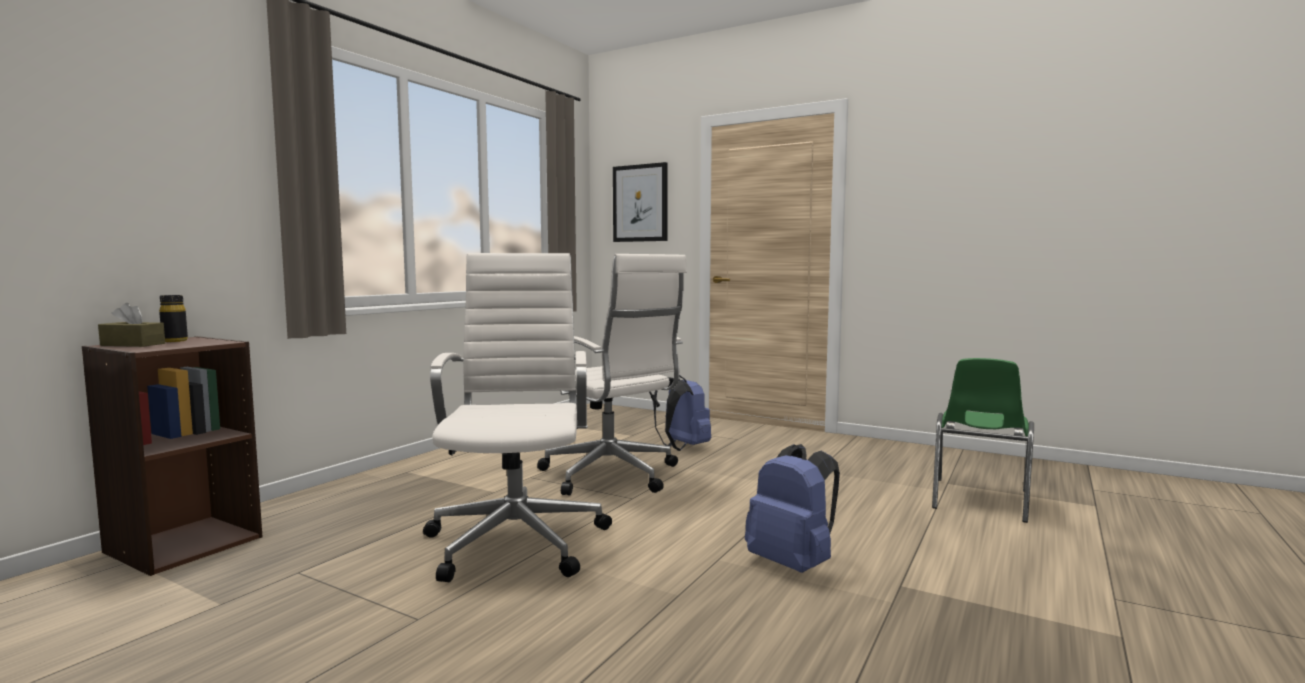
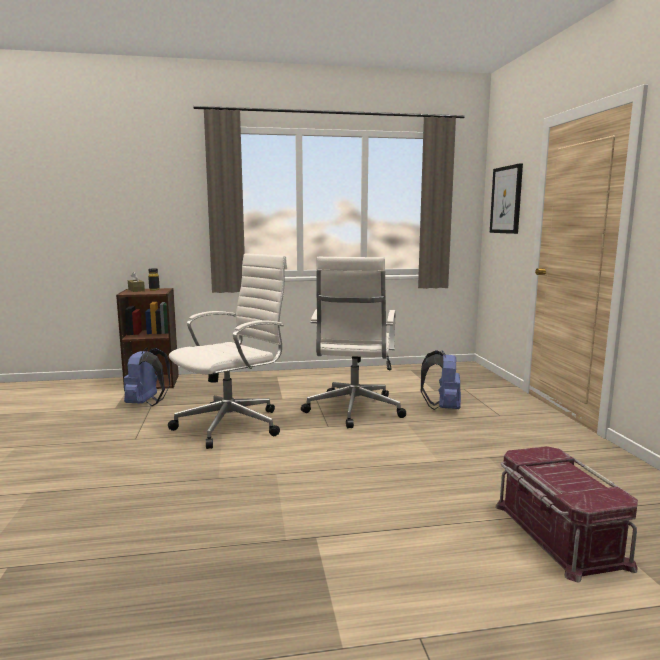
camera: 50 degrees right, 5 degrees up
(793, 564) = (300, 495): blue backpack -> blue backpack (147, 404)
(978, 500) = (557, 534): green chair -> red storage box

